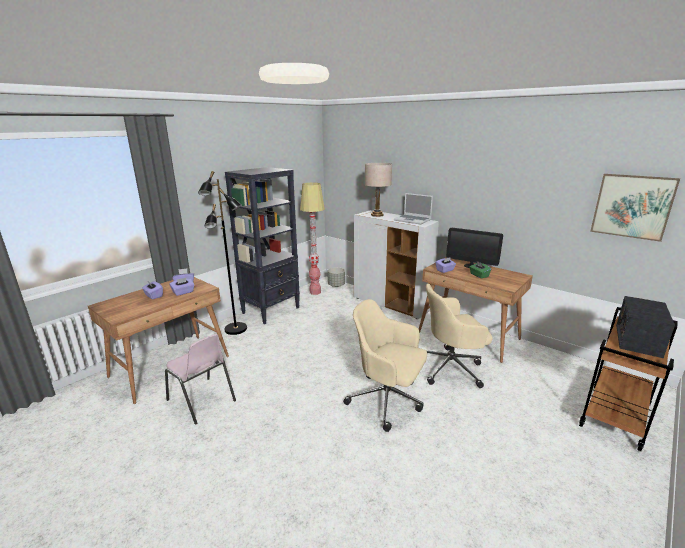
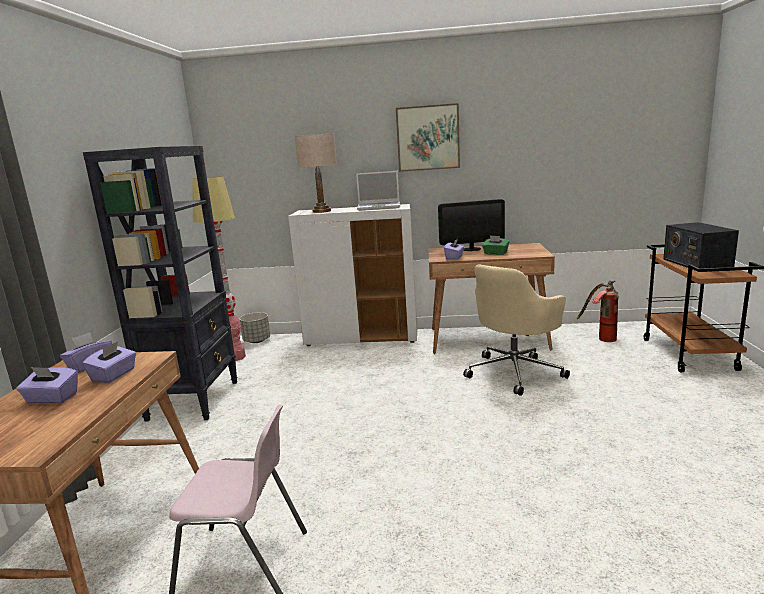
camera: 35 degrees left, 5 degrees down
(236, 329) = (164, 445): black floor lamp -> none
(387, 400) = (502, 430): beige office chair -> none
(556, 369) = (600, 338): none -> fire extinguisher
(632, 206) = (623, 142): picture -> picture (428, 138)

